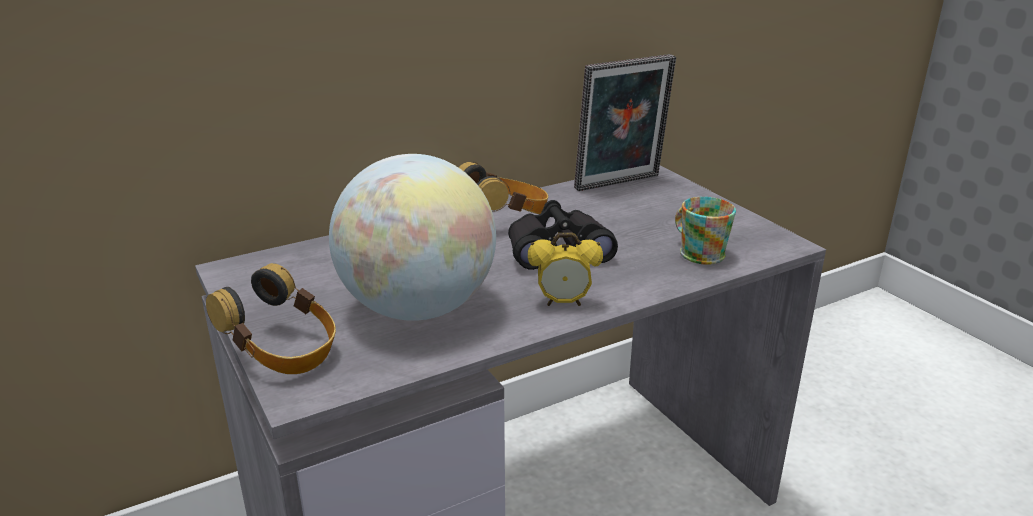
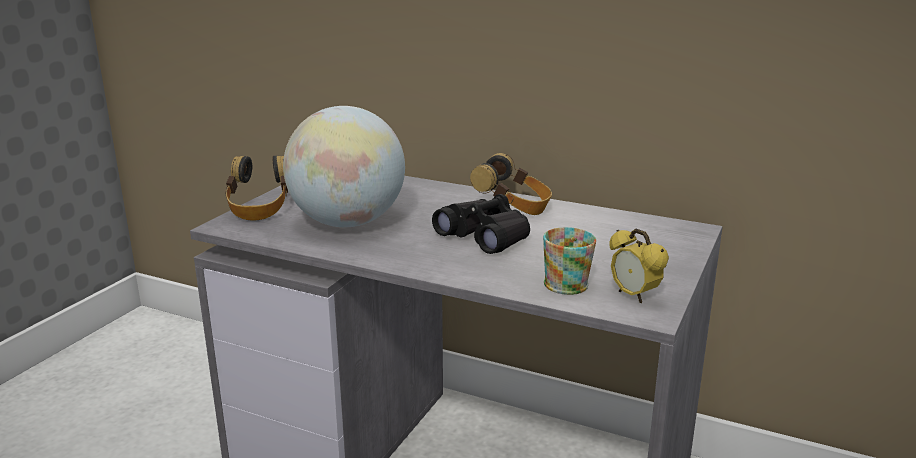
camera: 55 degrees right, 5 degrees down
(563, 302) = (412, 258): alarm clock -> alarm clock (634, 296)
(620, 184) = (645, 226): picture frame -> none

